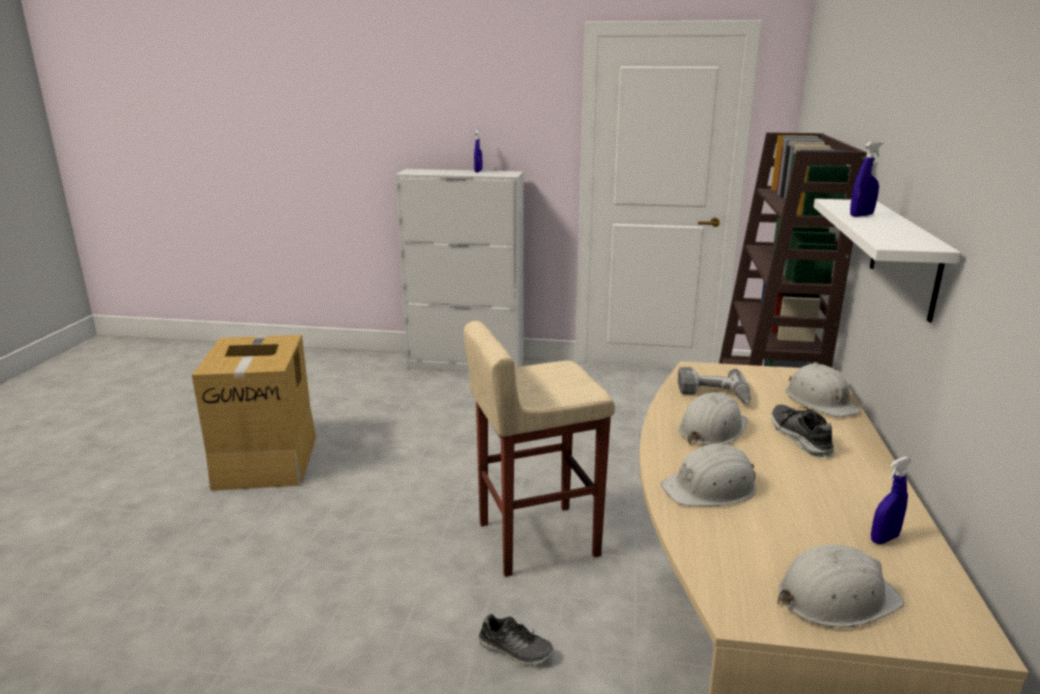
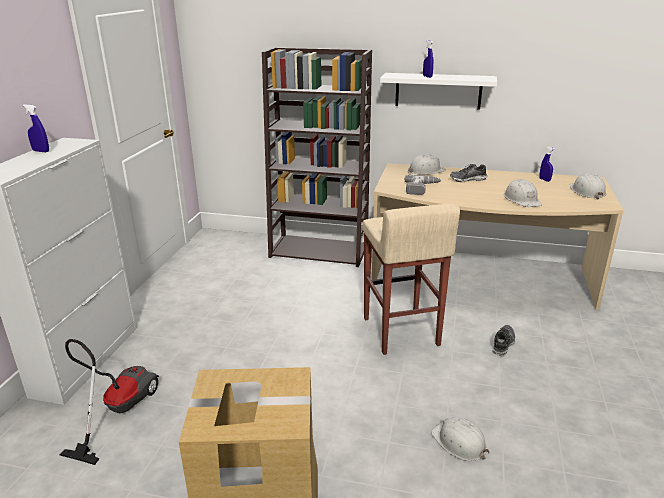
camera: 85 degrees left, 5 degrees up
(396, 388) = (117, 410): none -> vacuum cleaner
(712, 429) = (463, 193): white hard hat -> white hard hat (459, 442)

